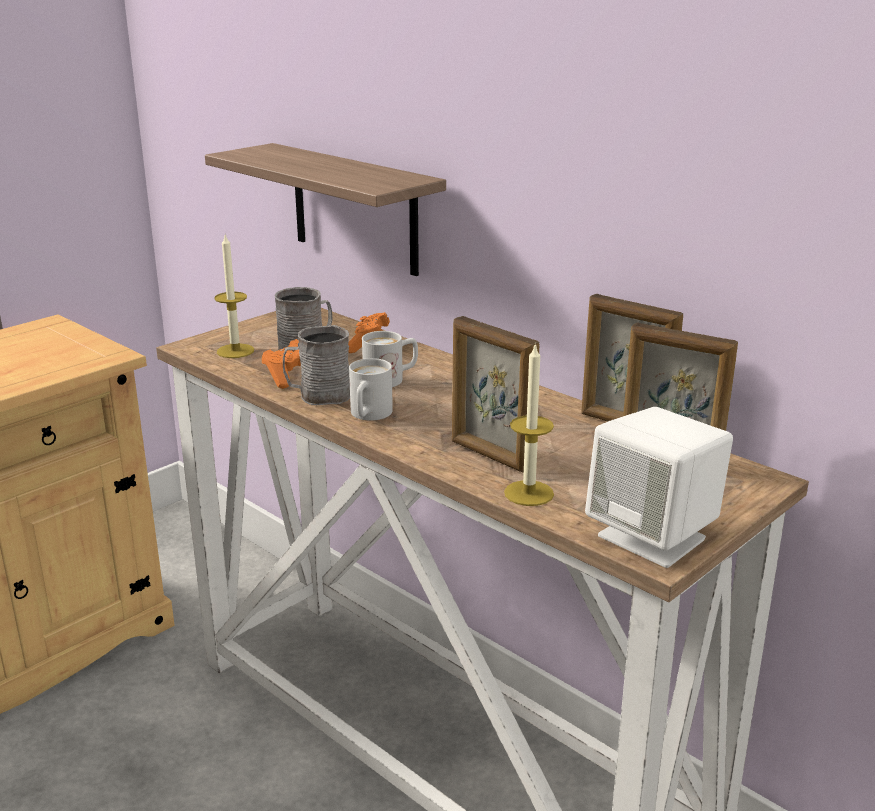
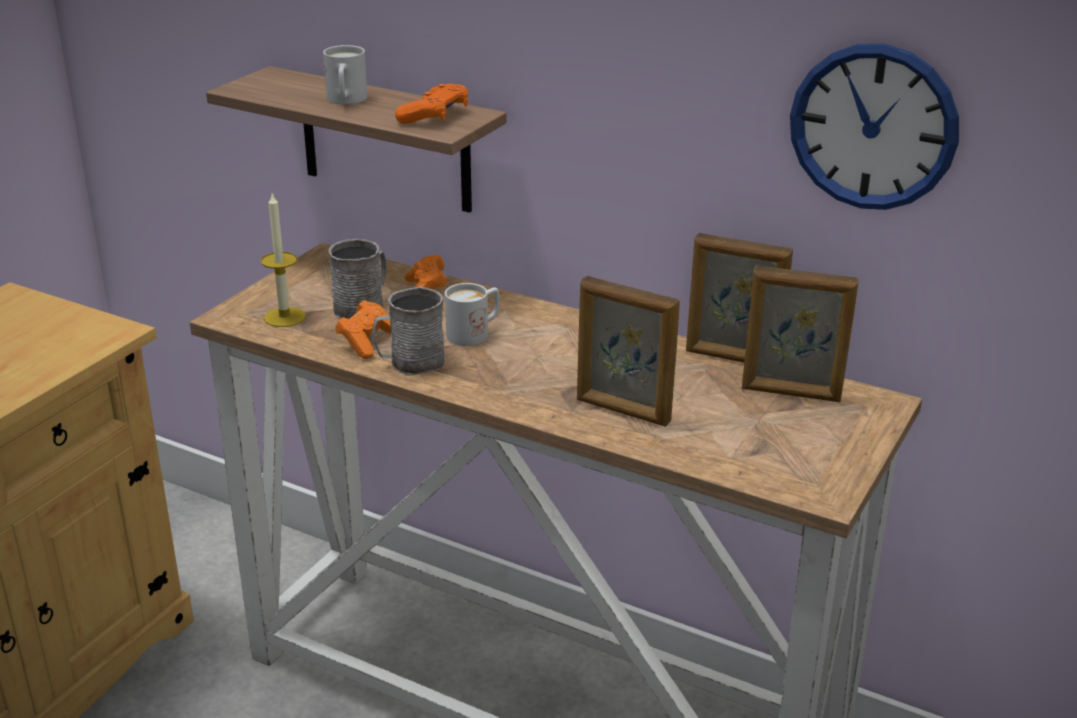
camera: 15 degrees left, 5 degrees up
(368, 416) = (476, 380): white mug -> white mug (346, 101)
(379, 178) = (434, 116): none -> orange game controller
(529, 493) = (679, 447): candle -> none
(653, 537) = (813, 477): white speaker -> none
(766, 187) = (873, 127): none -> wall clock

